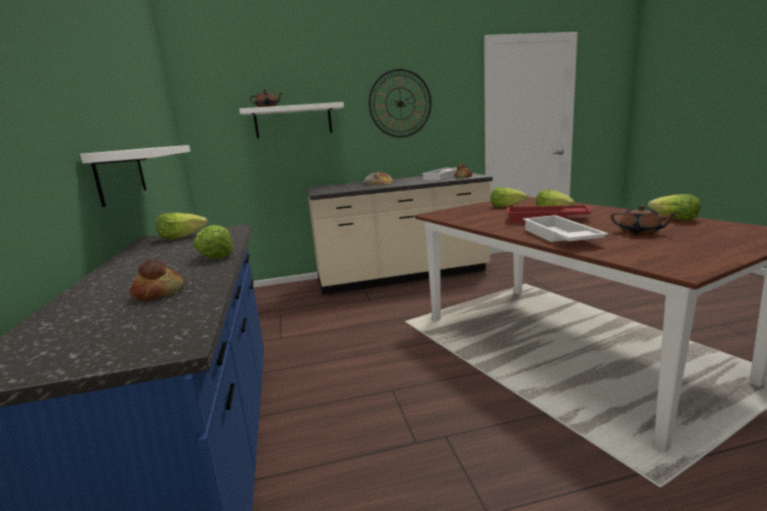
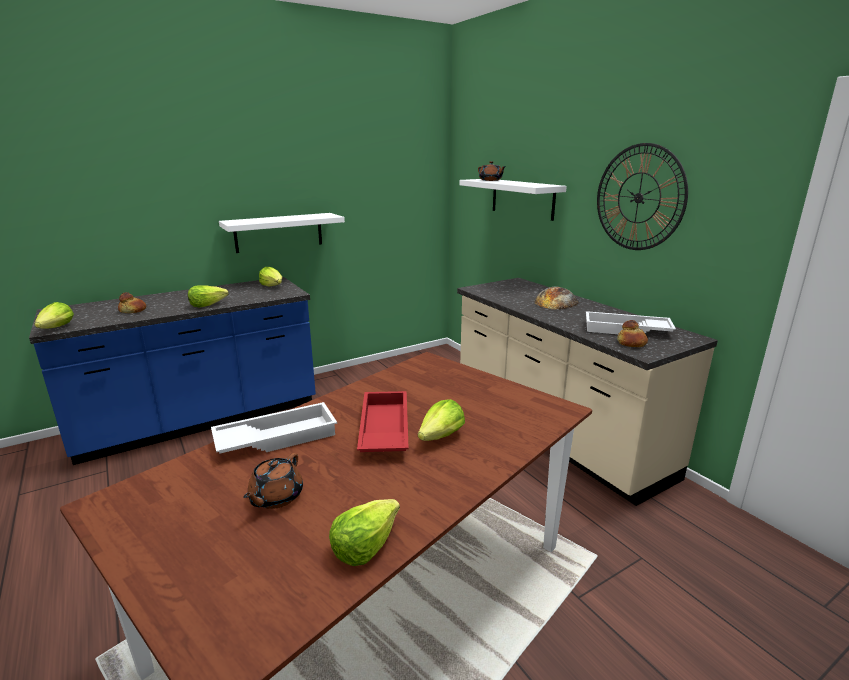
camera: 70 degrees right, 5 degrees up
(506, 206) = (482, 401): lettuce -> lettuce (57, 328)

